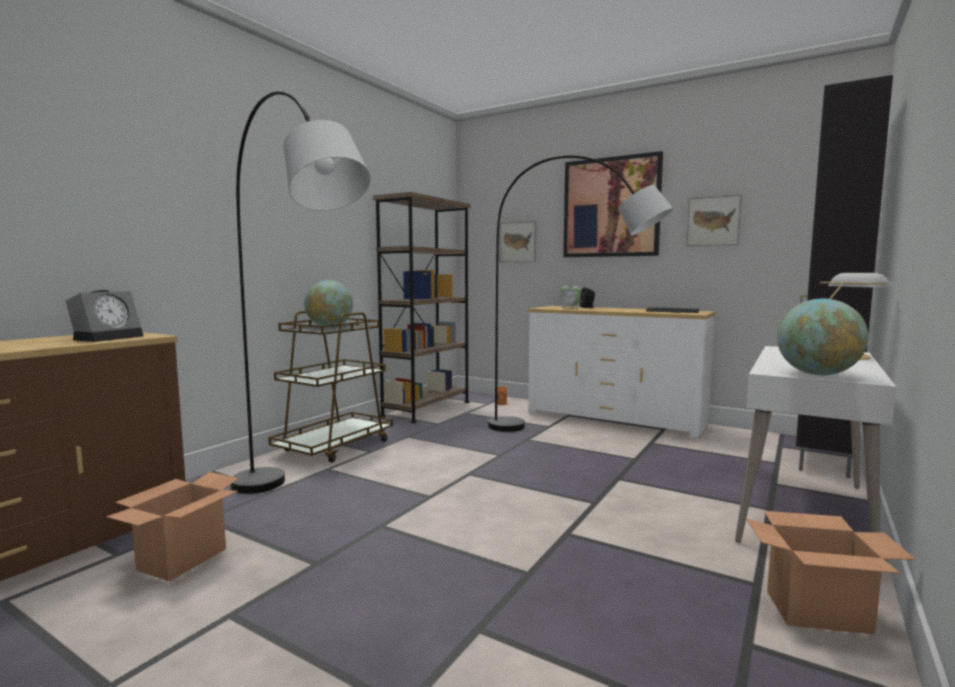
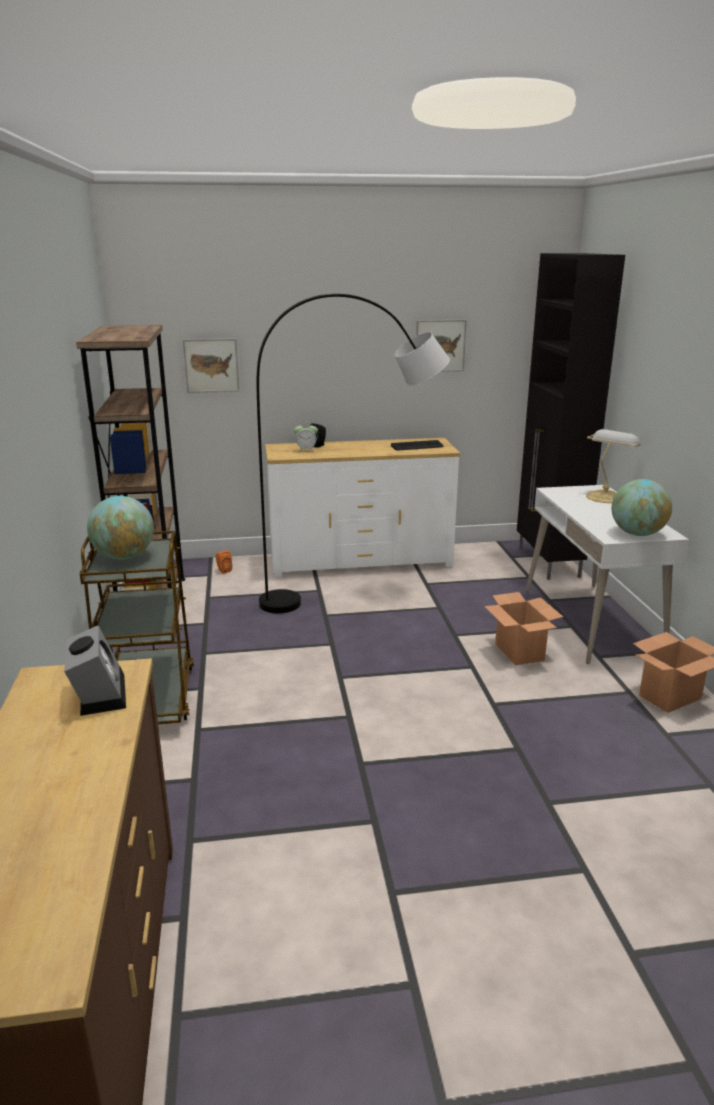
camera: 40 degrees left, 15 degrees up
(182, 560) = (259, 884): cardboard box -> cardboard box (520, 652)
(297, 515) = (272, 790): grey floor lamp -> none
(611, 207) = (332, 326): picture -> none

